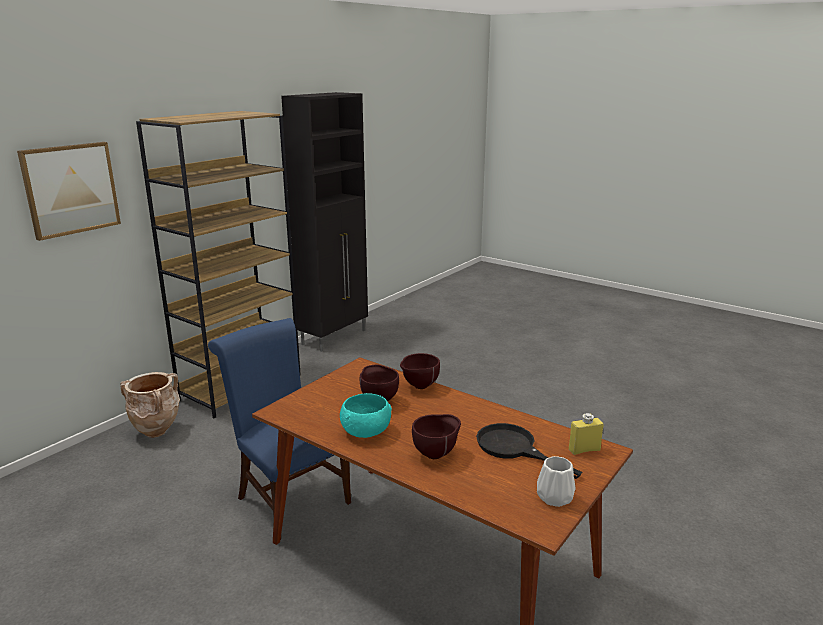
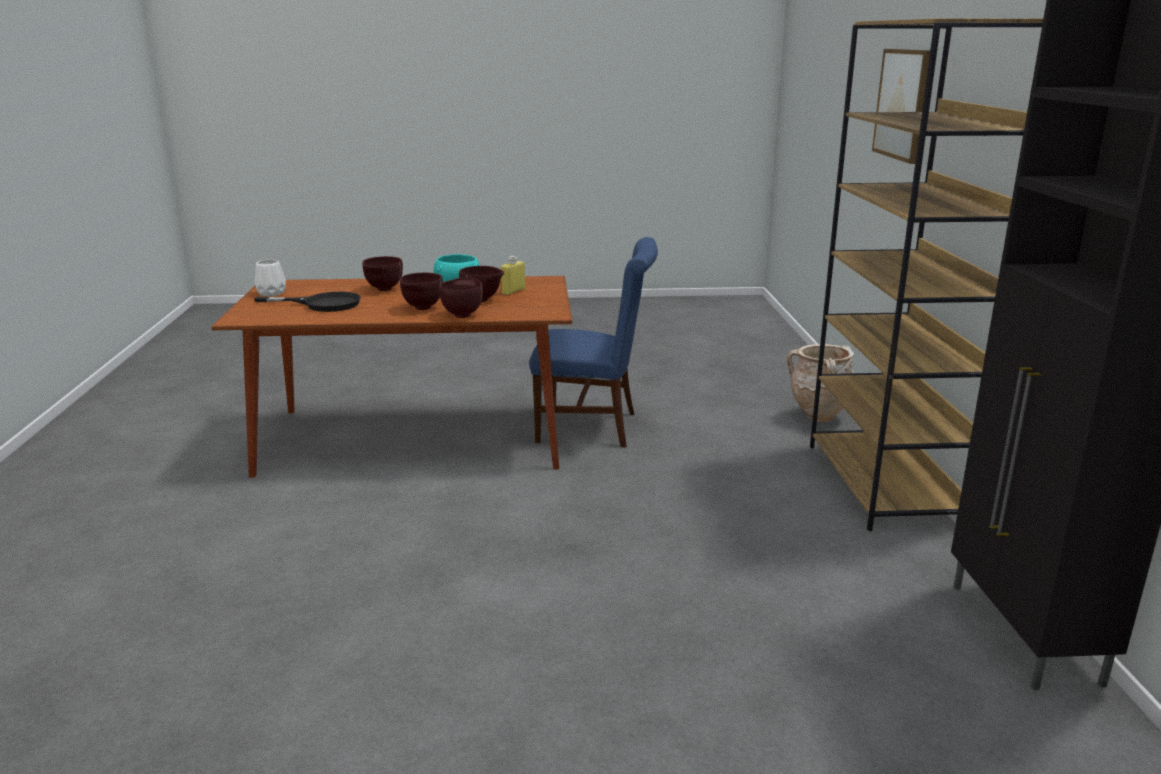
camera: 140 degrees right, 0 degrees up
(438, 406) = (421, 308): none -> brown bowl
(584, 450) = (258, 315): yellow bottle -> yellow bottle (513, 291)

